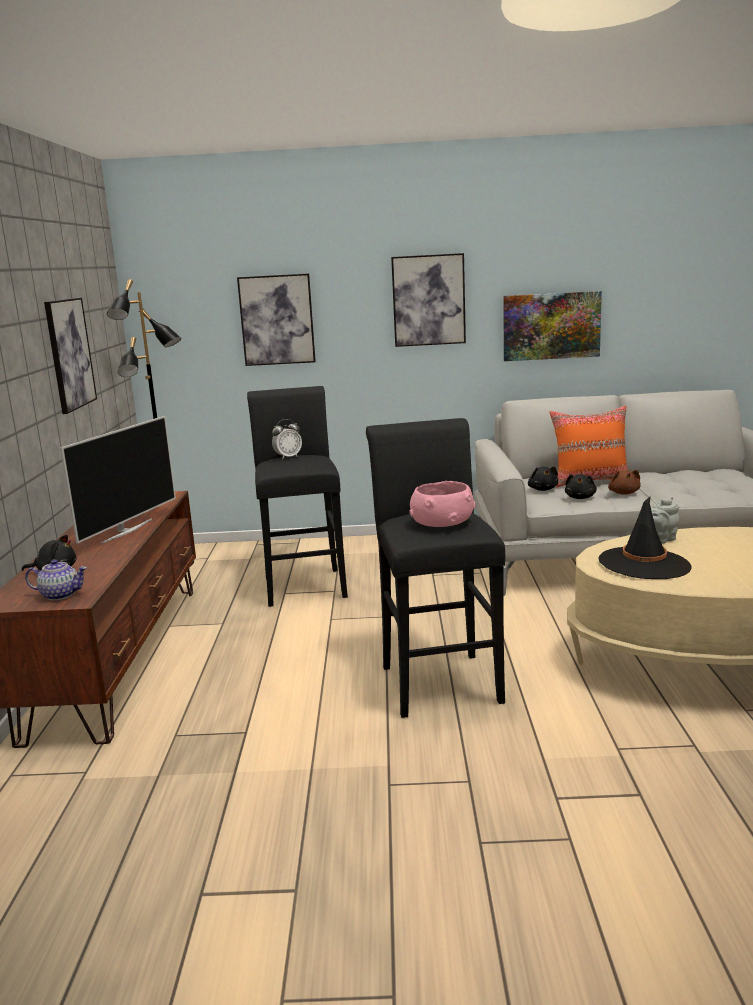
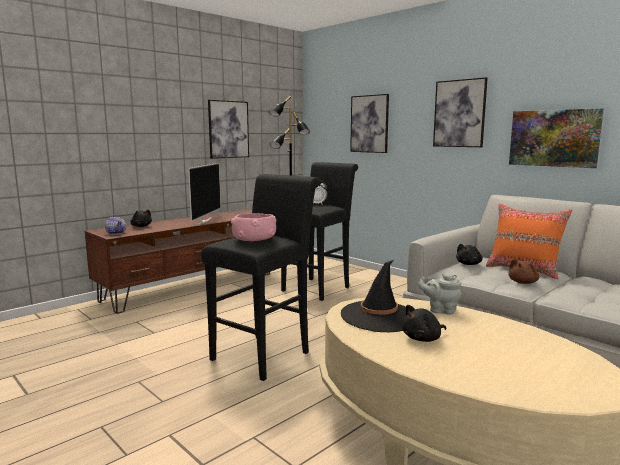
camera: 45 degrees right, 5 degrees down
(126, 531) = (203, 221): television -> television turned 60 degrees counterclockwise
(580, 497) = (481, 275): black plush toy -> black plush toy (423, 339)

